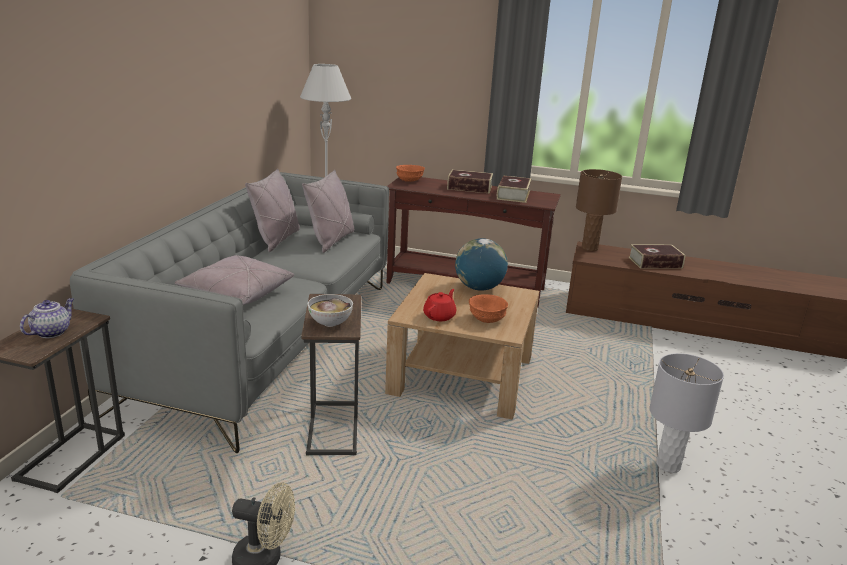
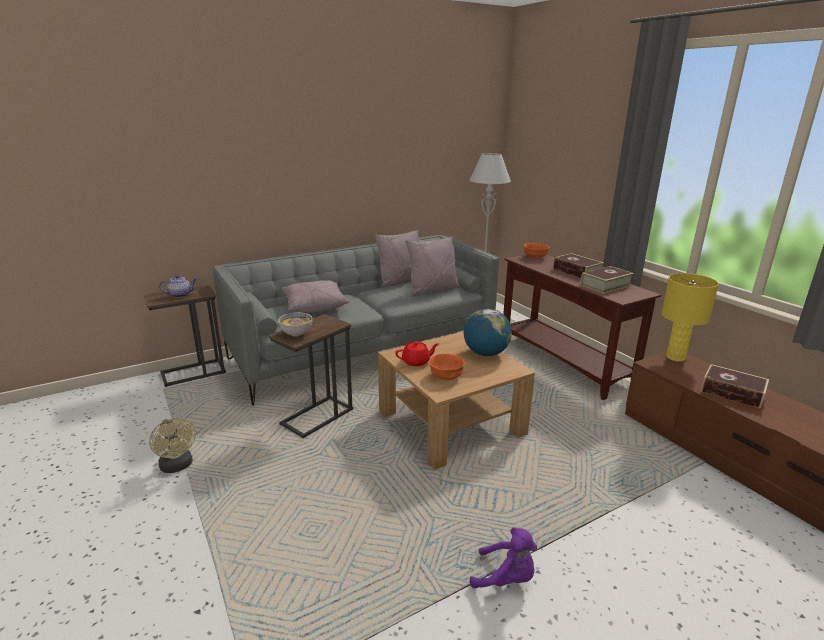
camera: 45 degrees right, 0 degrees up
(590, 248) = (675, 357): brown table lamp -> yellow table lamp
(668, 465) = (506, 578): grey table lamp -> purple plush toy

